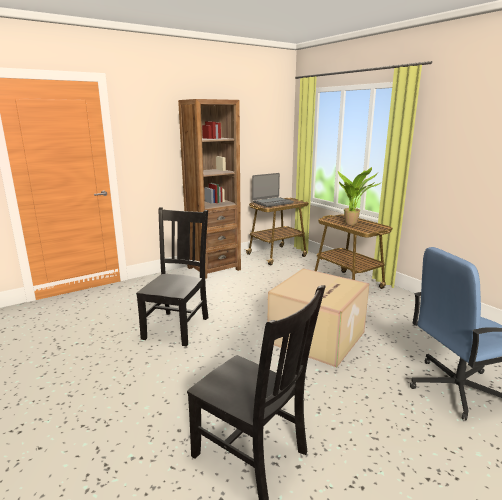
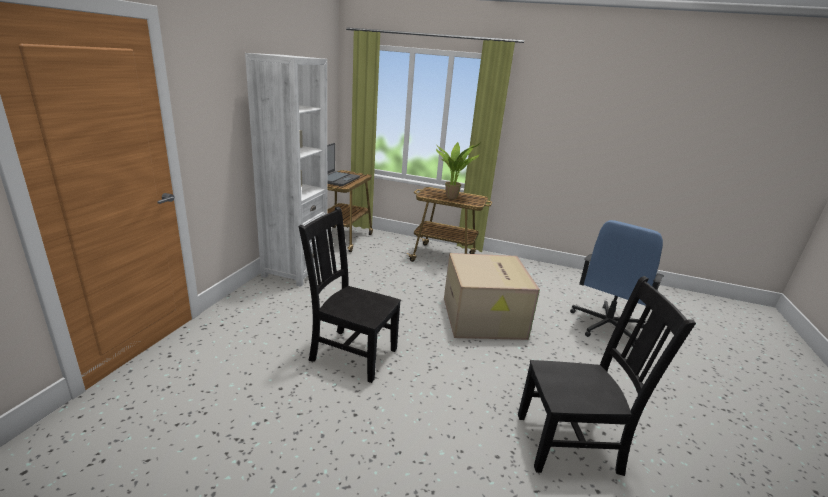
camera: 40 degrees left, 5 degrees up
(177, 327) = (351, 353): black chair -> black chair turned 45 degrees counterclockwise
(213, 268) = (295, 270): brown bookcase -> white bookcase

